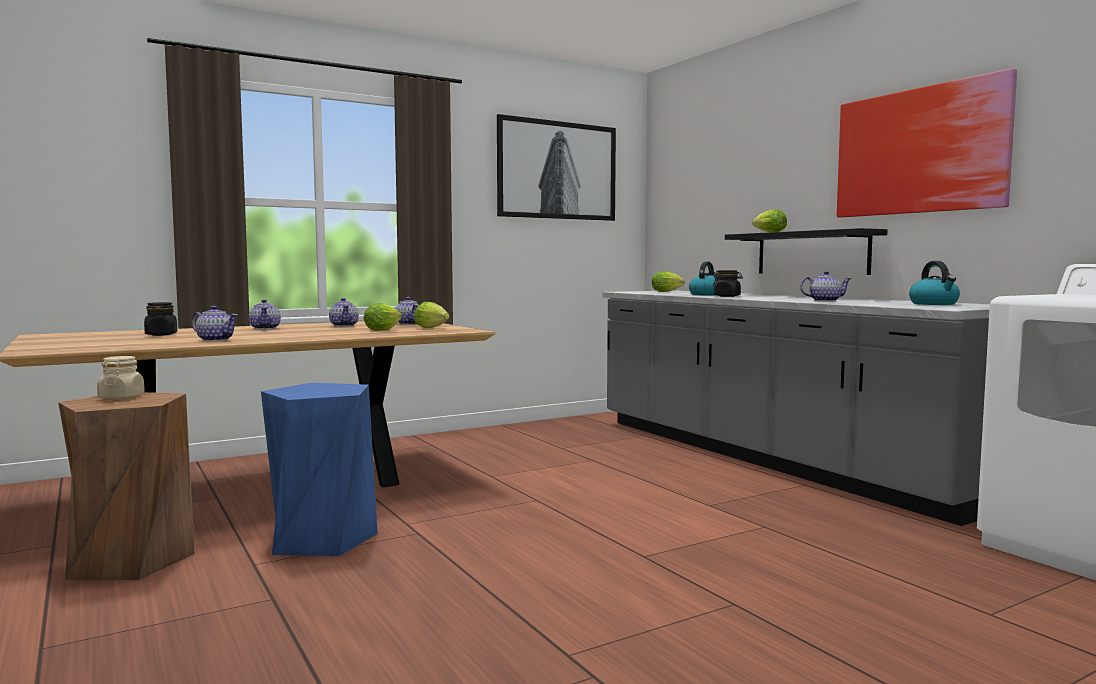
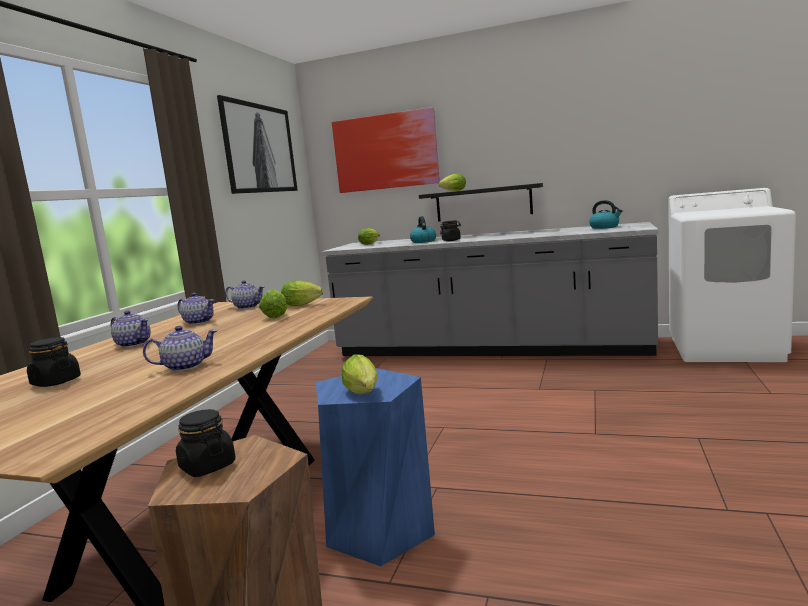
camera: 40 degrees left, 5 degrees up
(121, 397) = (207, 466): beige jar -> black jar
(295, 393) = (364, 394): none -> lettuce
(824, 301) = (537, 234): teapot -> none
(919, 151) = (561, 131): picture -> picture (385, 152)

